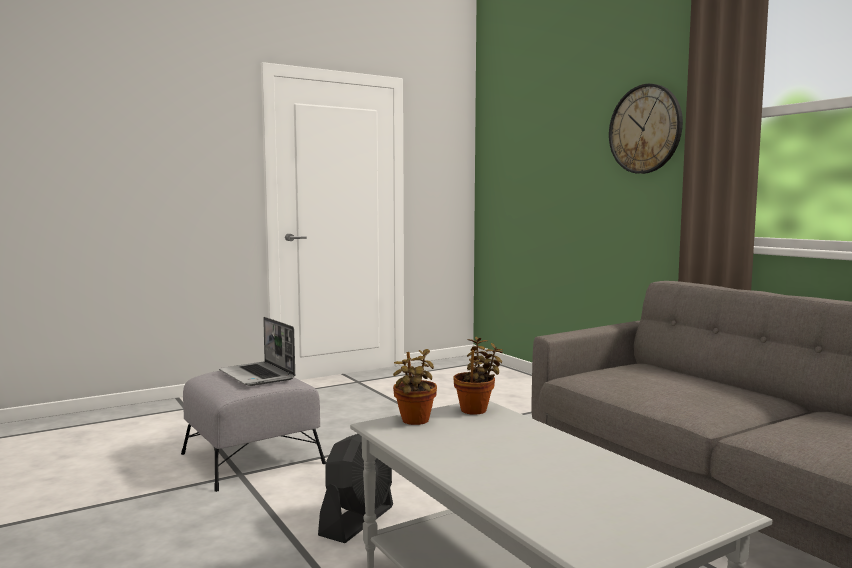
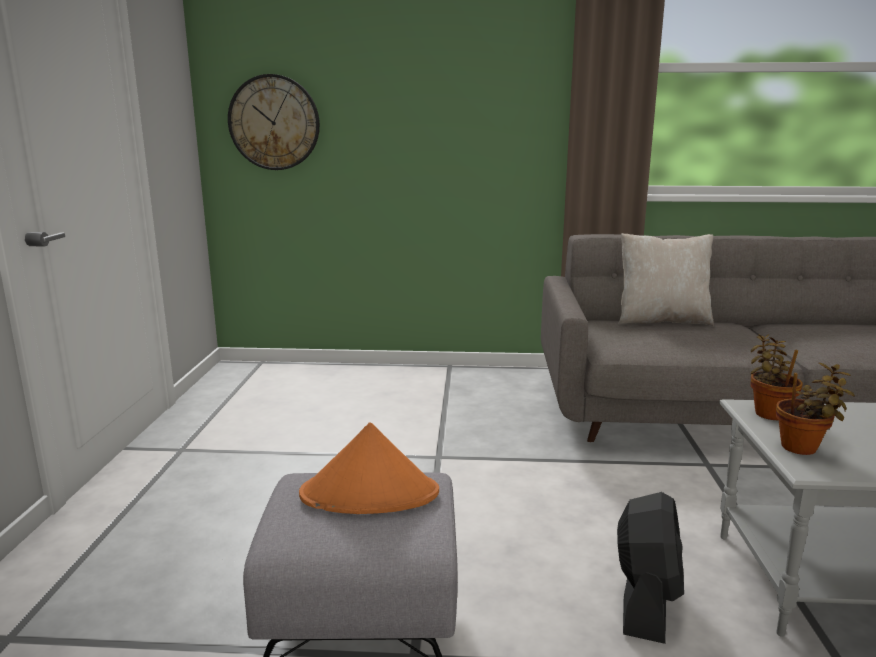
camera: 55 degrees left, 10 degrees up
(258, 375) = (370, 494): laptop -> orange hat
(357, 520) = (646, 601): black fan -> black fan turned 45 degrees clockwise
(645, 129) = (502, 71): wall clock -> wall clock (274, 123)
(696, 376) = (661, 320): none -> beige pillow

